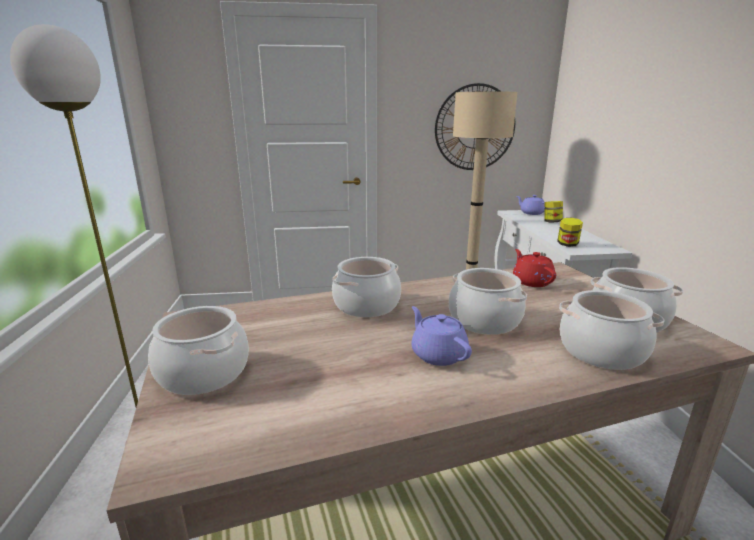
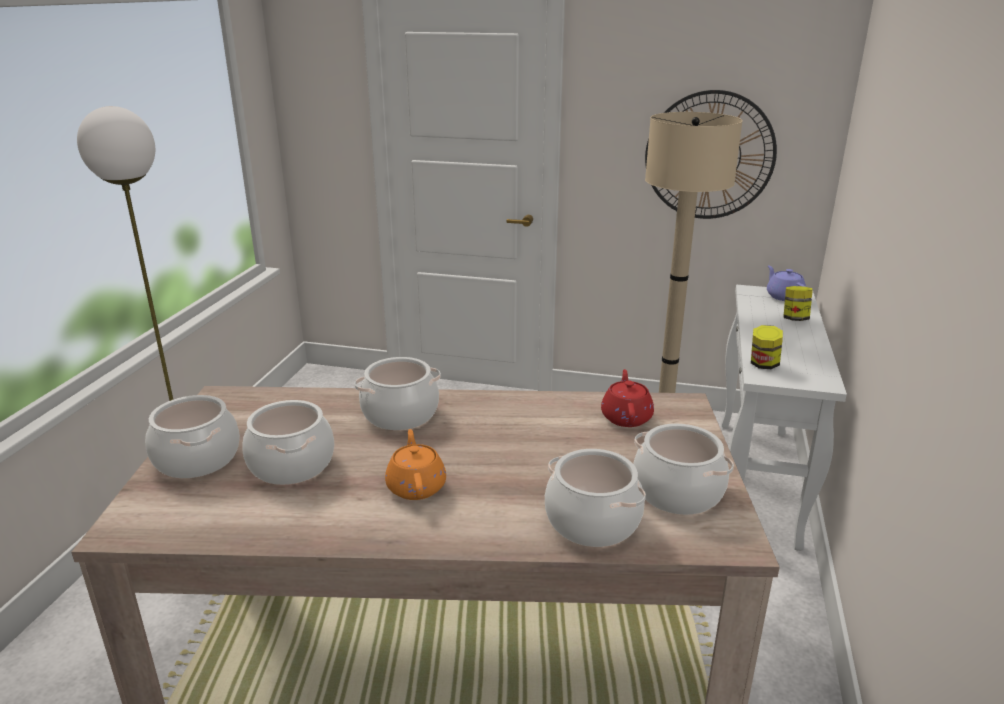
camera: 20 degrees right, 5 degrees up
(438, 354) = (416, 486): purple teapot -> orange teapot
(484, 320) = (506, 458): cooking pot -> cooking pot (291, 464)

